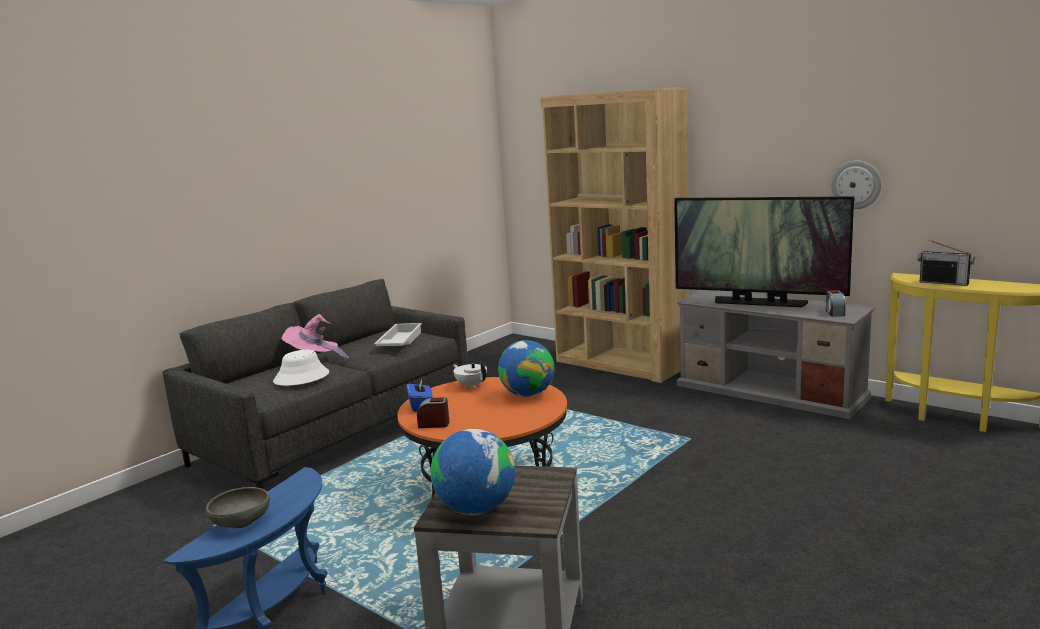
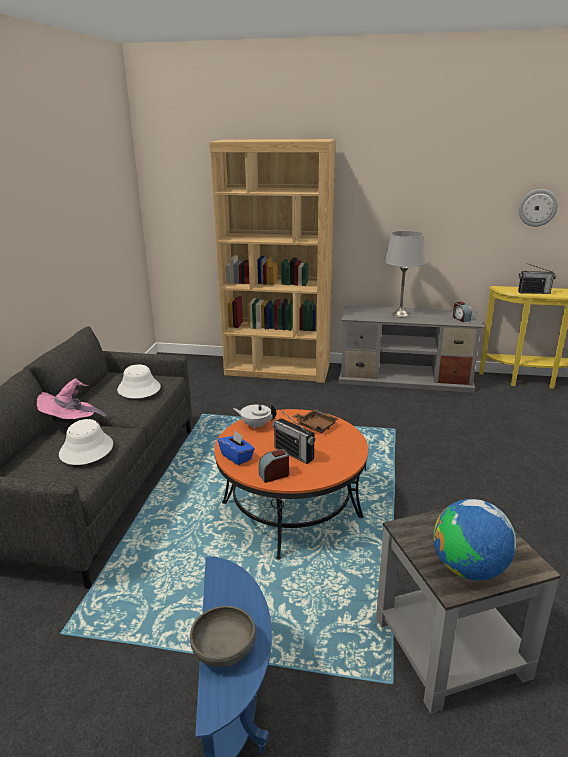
camera: 30 degrees left, 10 degrees up
(399, 341) = (139, 389): white tray -> white hat
(475, 412) = (294, 453): none -> radio
(528, 394) = (315, 425): globe -> brown tray
(759, 303) = (400, 314): television -> grey table lamp
(856, 184) = (468, 222): wall clock -> wall clock (537, 207)

